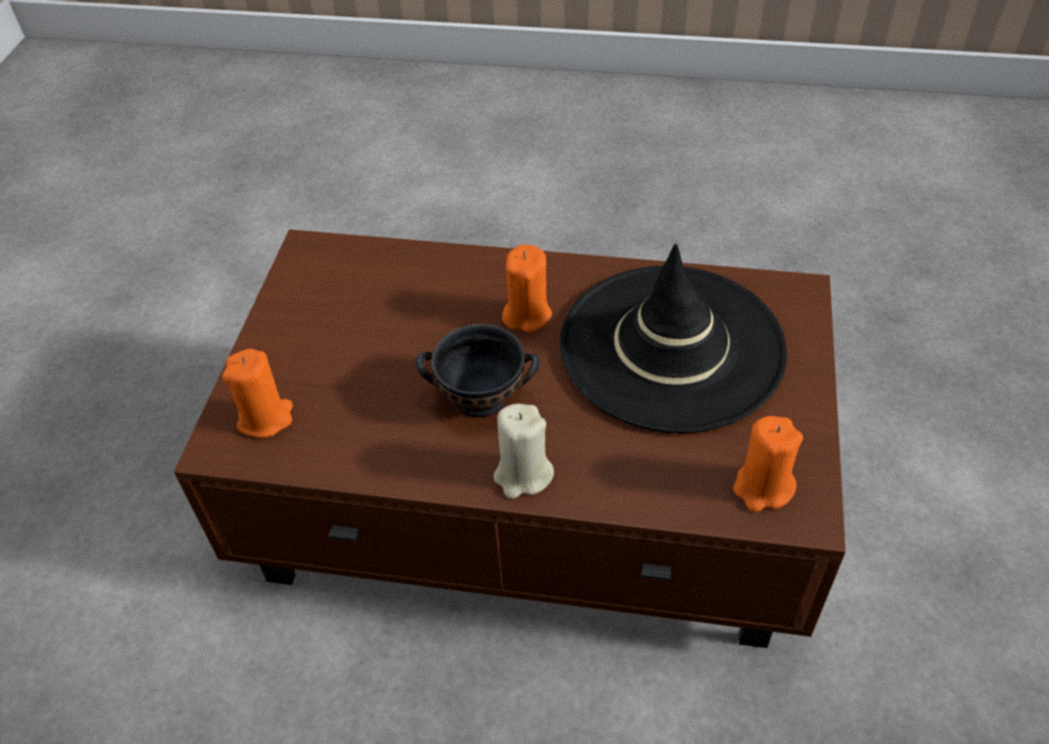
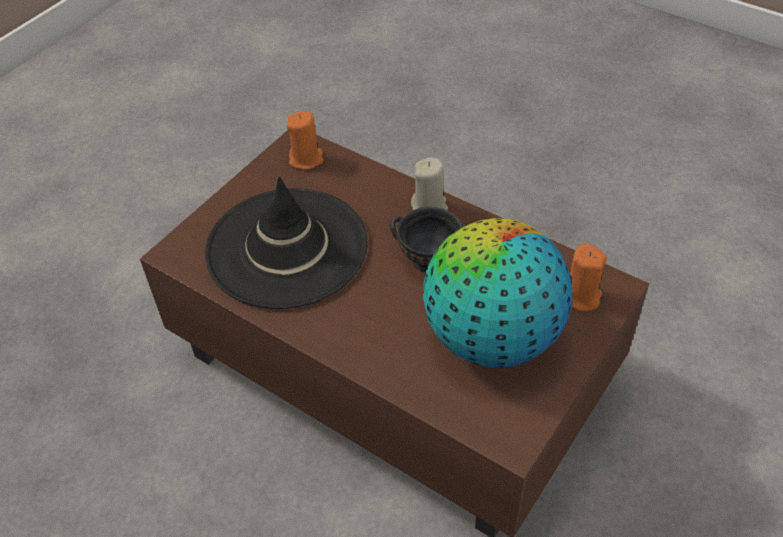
camera: 155 degrees left, 0 degrees up
(362, 333) = (491, 337): none -> globe
(527, 314) = (364, 307): orange candle -> none

